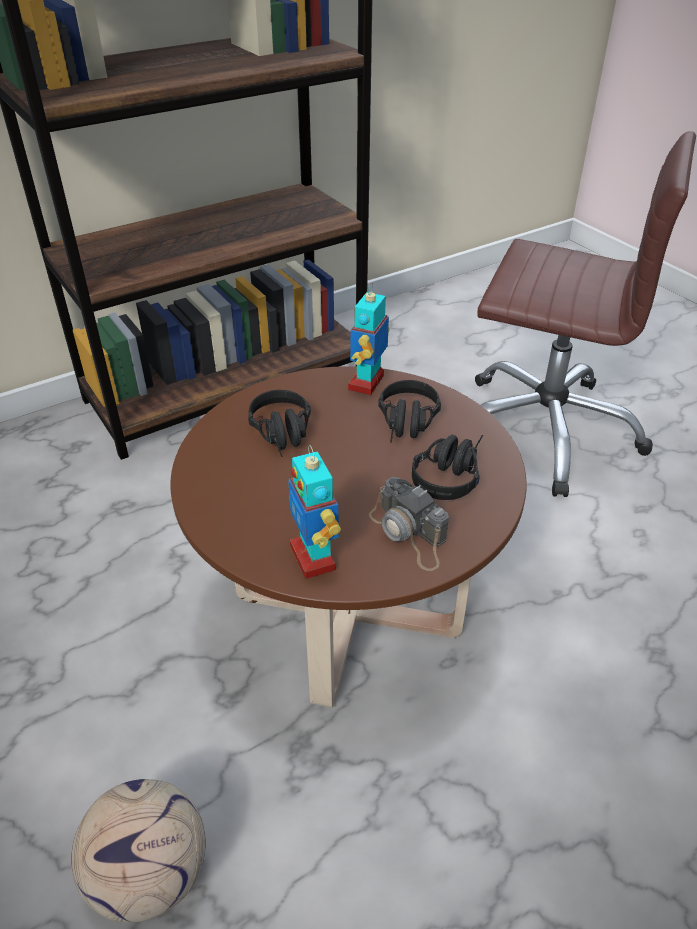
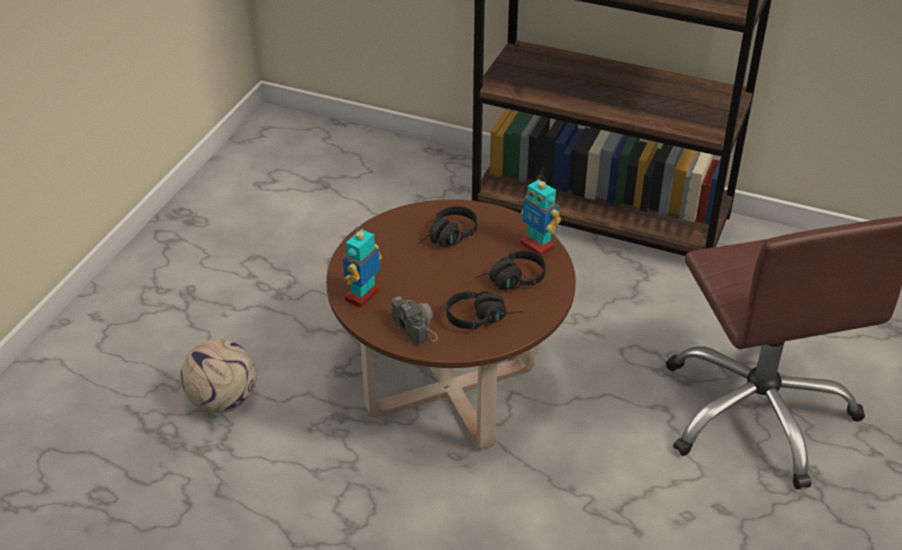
camera: 55 degrees right, 0 degrees up
(367, 383) = (537, 246): toy robot -> toy robot turned 120 degrees counterclockwise
(409, 534) = (414, 323): camera -> camera turned 135 degrees clockwise

